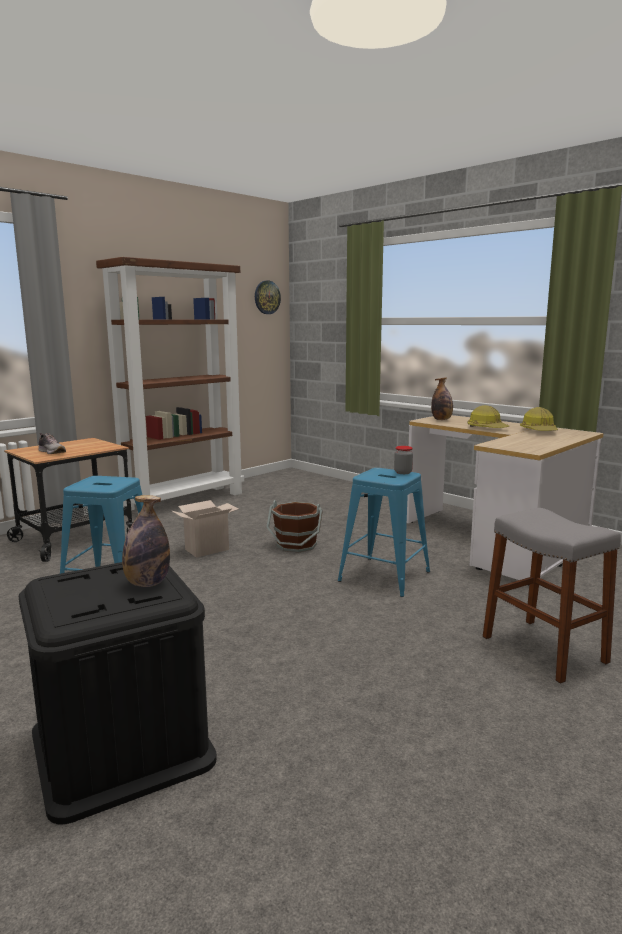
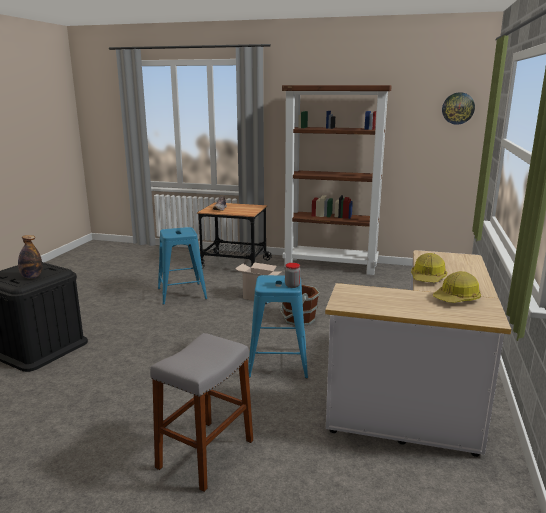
camera: 60 degrees right, 5 degrees up
(441, 419) = (443, 258): bottle -> none

